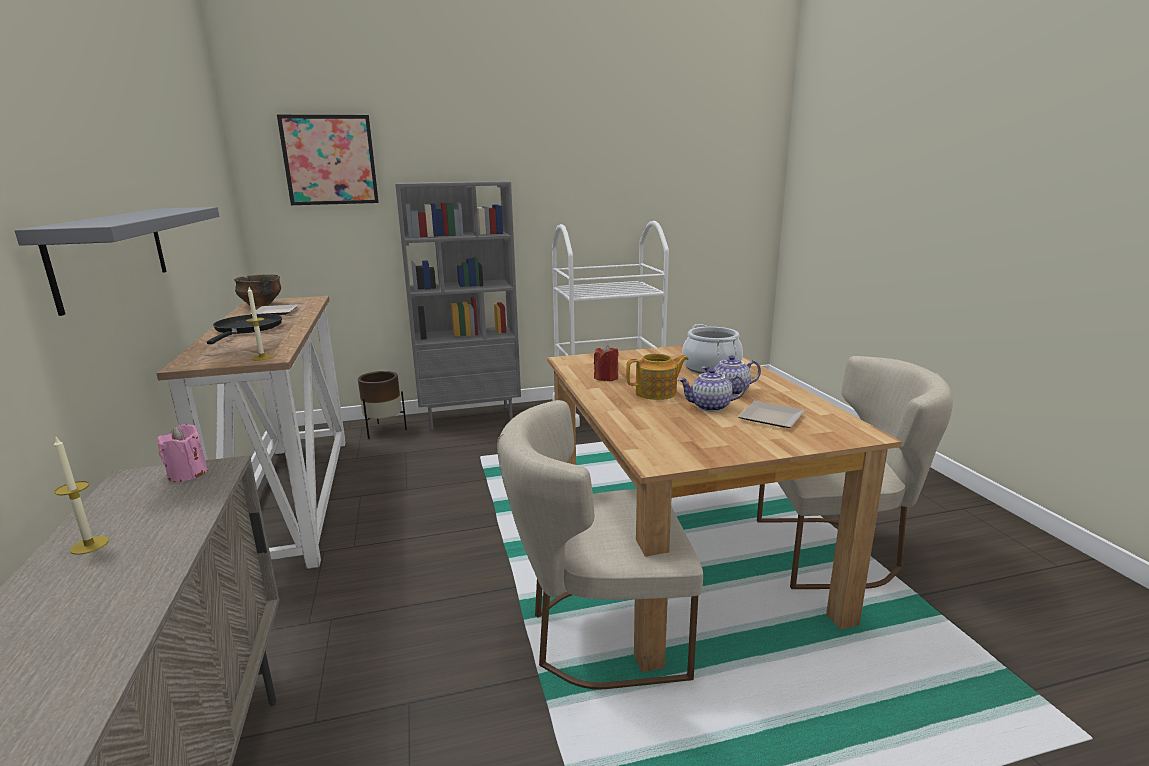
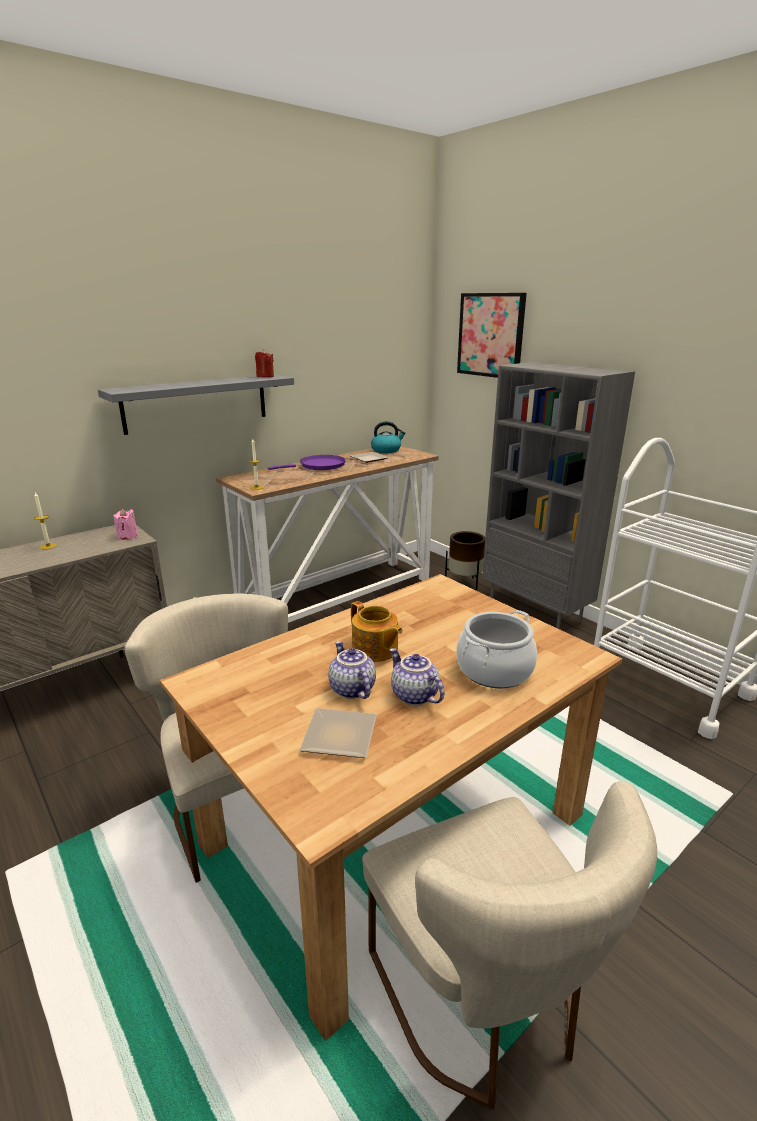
camera: 65 degrees right, 5 degrees up
(247, 329) = (319, 466): black frying pan -> purple frying pan
(261, 304) = (386, 450): bowl -> kettle
(606, 378) = (400, 615): red candle -> red candle (265, 376)

